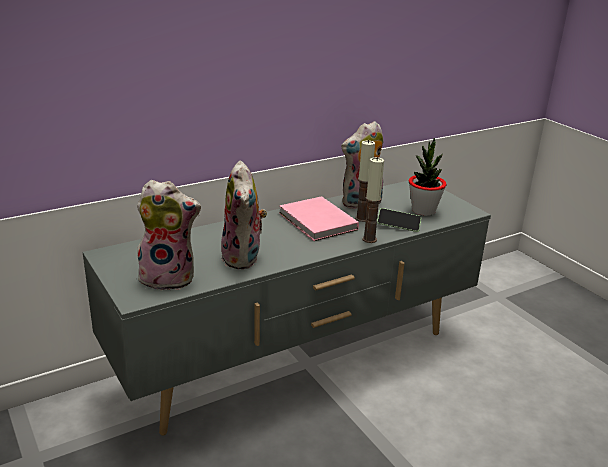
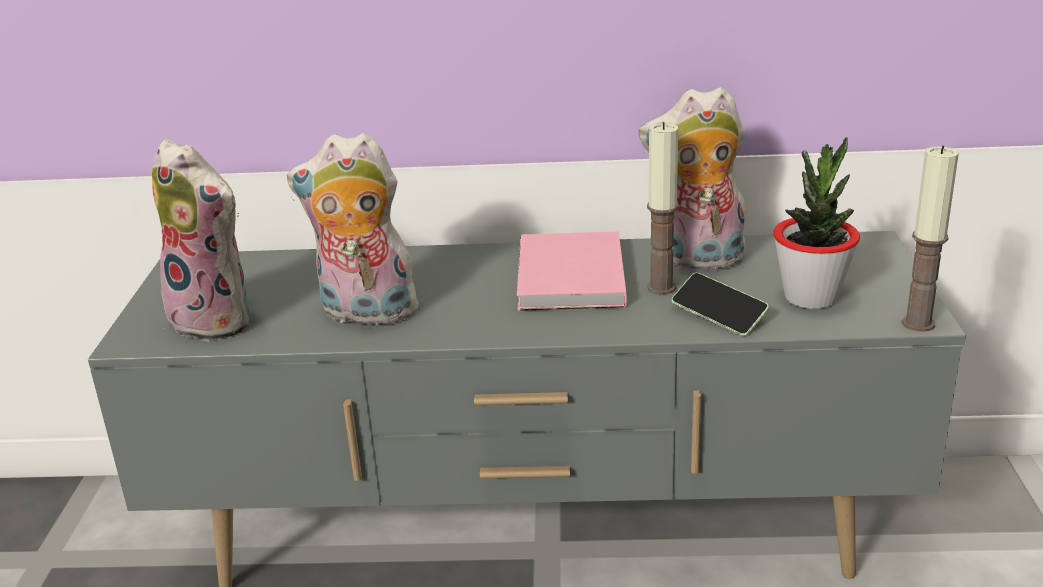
camera: 35 degrees right, 0 degrees up
(244, 258) = (365, 314): plush toy -> plush toy turned 75 degrees clockwise
(369, 239) = (625, 330): candle -> candle (918, 323)

